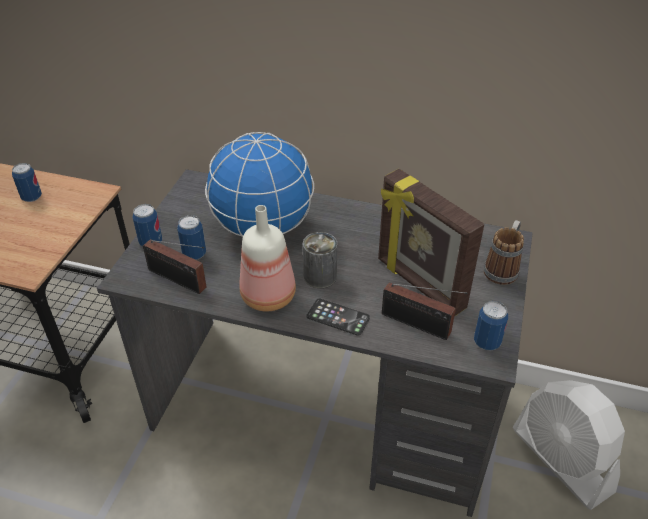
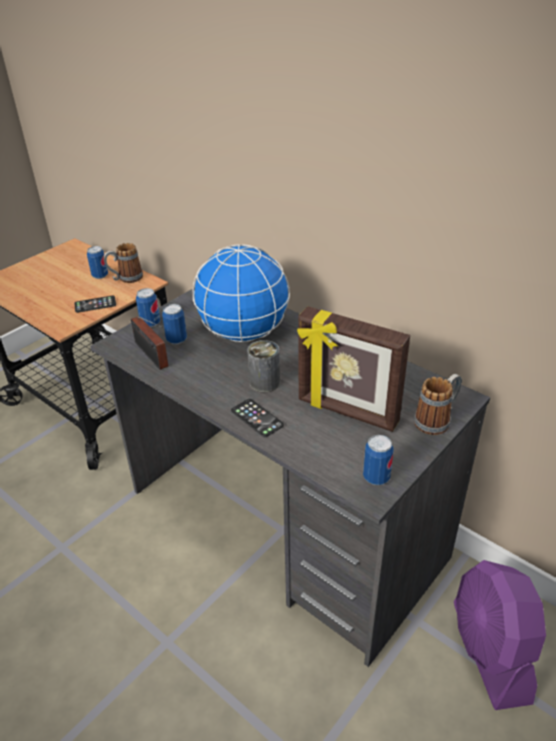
camera: 25 degrees right, 5 degrees down
(50, 234) = (95, 304): none -> phone
(67, 194) = (125, 279): none -> mug
(269, 295) = (213, 385): bottle -> none
(419, 284) = (347, 412): picture frame -> picture frame turned 45 degrees counterclockwise
(419, 325) = (323, 445): radio -> none
(561, 460) = (490, 651): white fan -> purple fan

